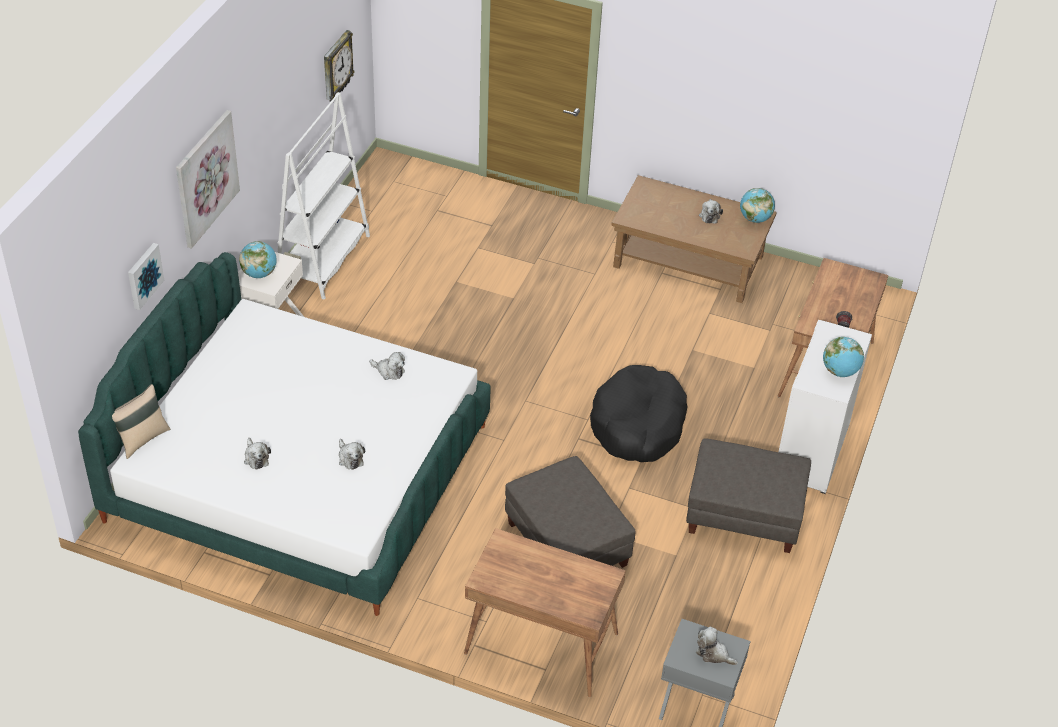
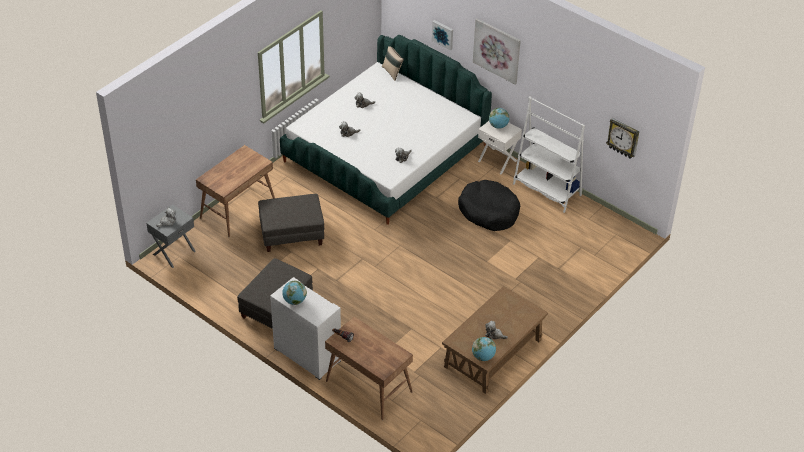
camera: 110 degrees right, 0 degrees up
(638, 425) = (361, 285): black dog bed -> black dog bed (489, 211)

